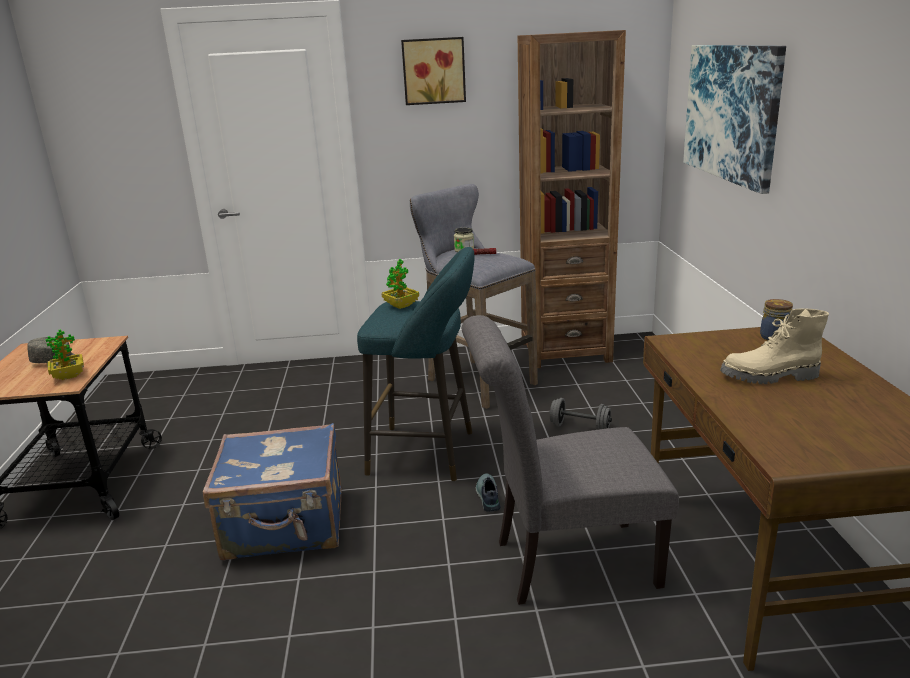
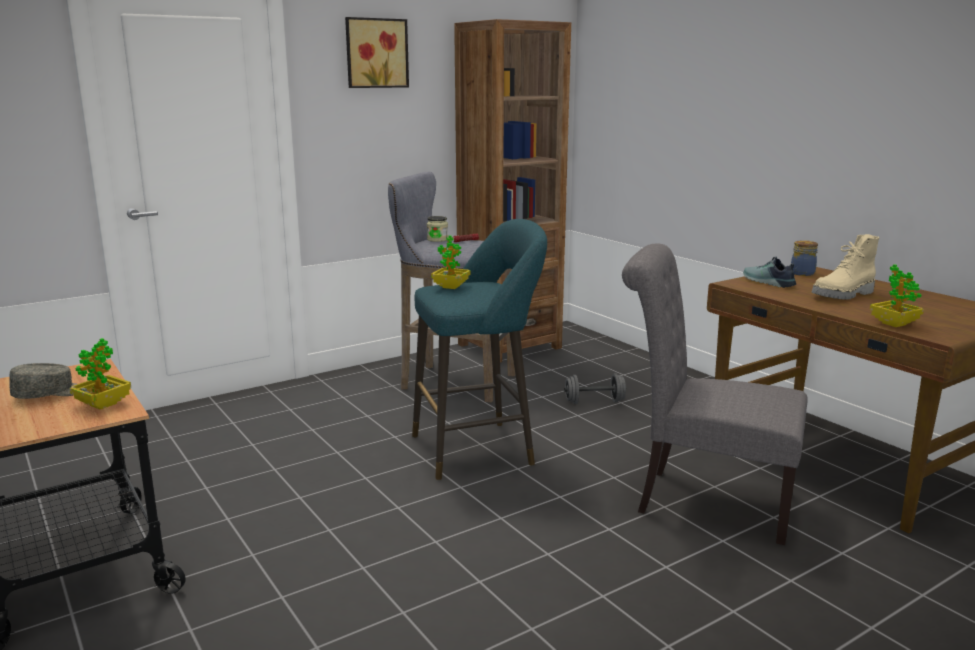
camera: 30 degrees left, 5 degrees down
(285, 526) = (406, 542): blue suitcase -> none
(487, 496) = (579, 470): shoe -> shoe (767, 282)
(565, 563) = (704, 502): grey chair -> grey chair turned 60 degrees clockwise
(731, 112) = (679, 97): picture -> none
(757, 430) = (894, 324): none -> potted plant

